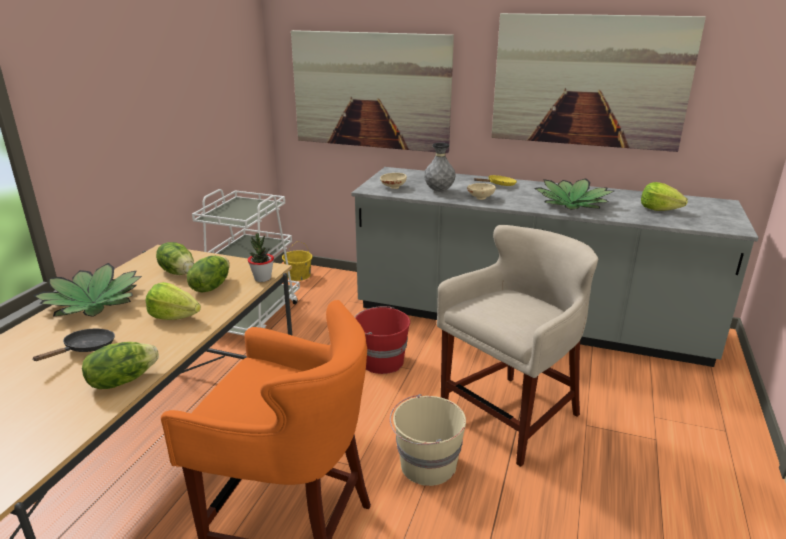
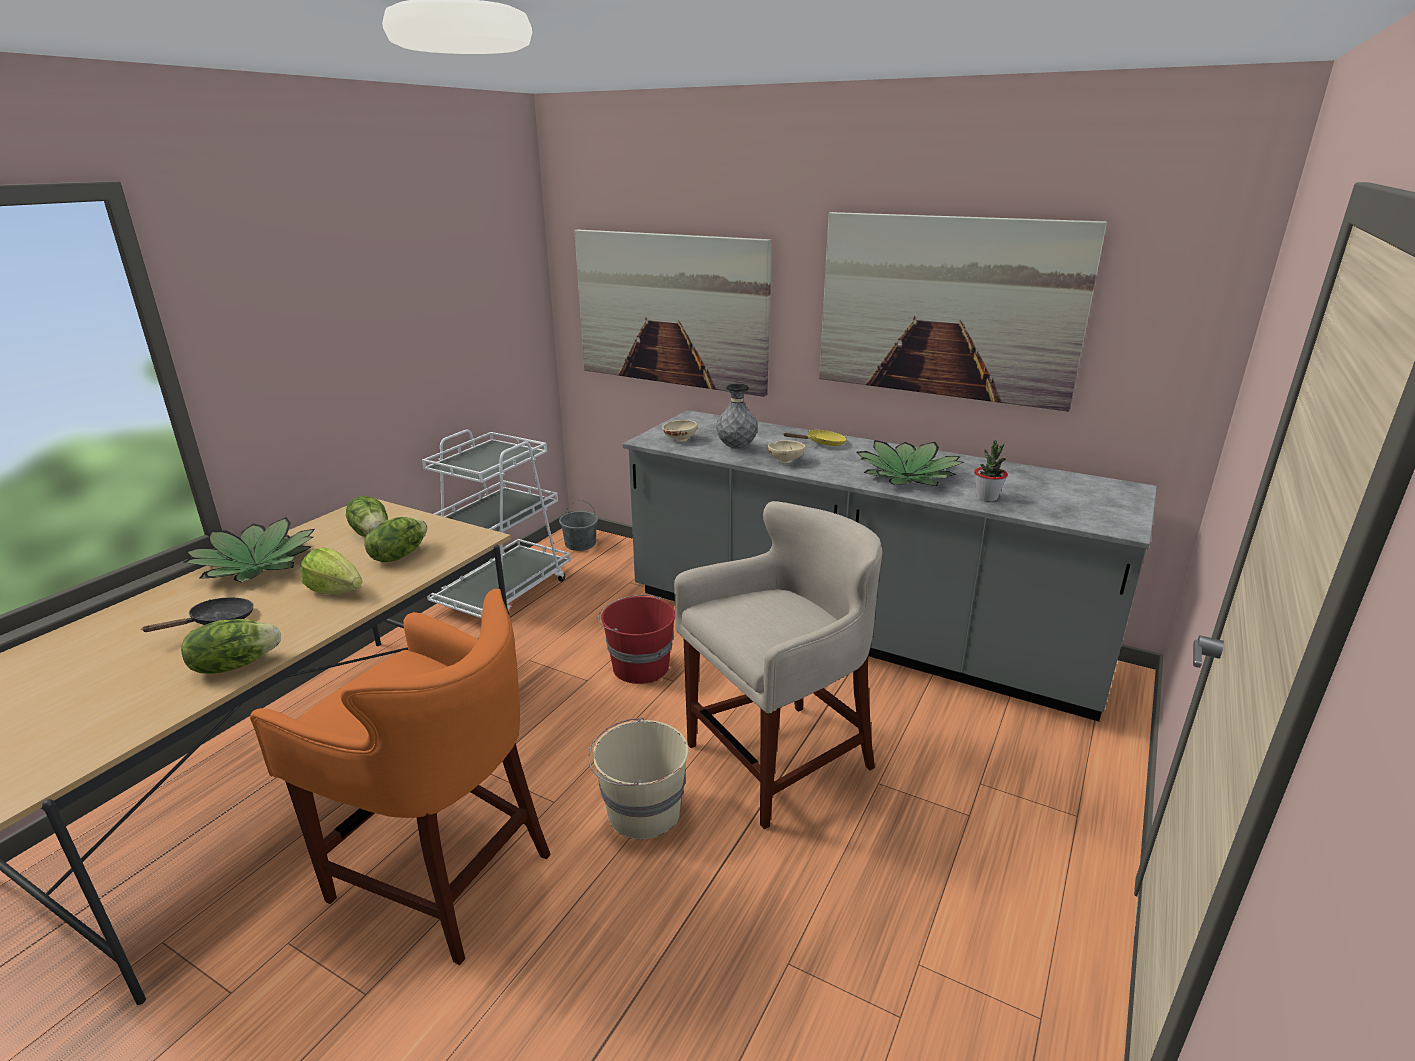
camera: 10 degrees right, 0 degrees up
(262, 278) = (465, 550): potted plant -> potted plant (986, 498)
(298, 275) = (580, 544): yellow bucket -> grey bucket
(659, 209) = (1026, 492): lettuce -> none

